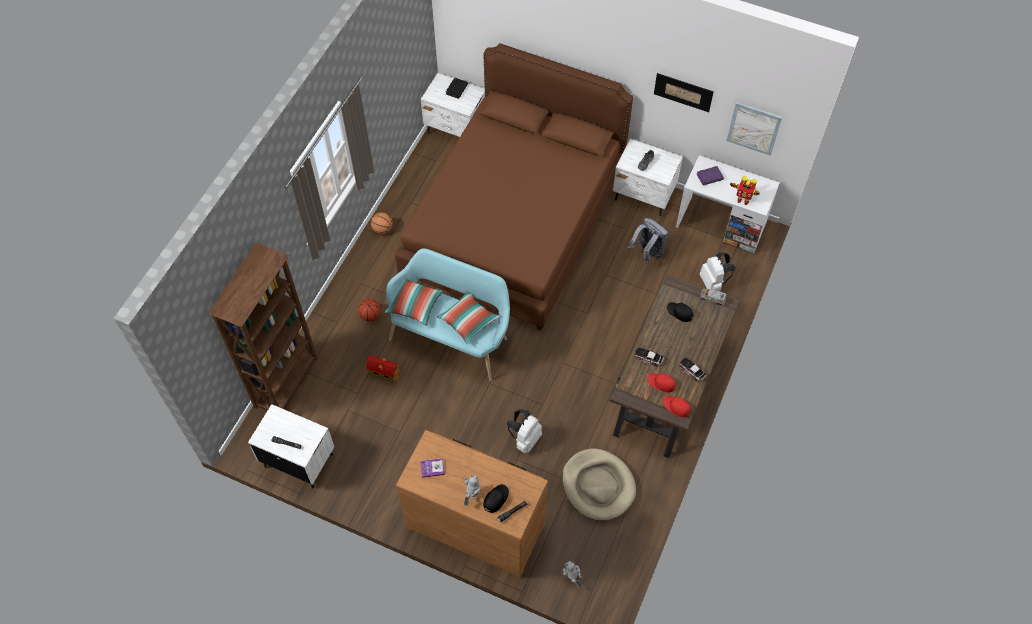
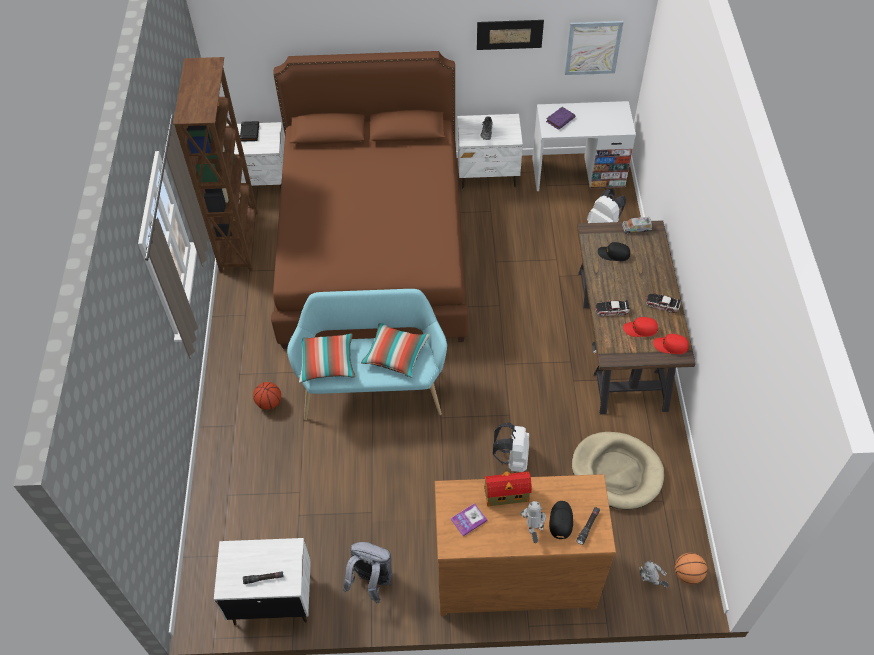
camera: 25 degrees left, 5 degrees down
(287, 382) = (211, 516): brown bookcase -> brown bookcase (240, 241)
(382, 229) = (233, 309): basketball -> basketball (688, 574)
(383, 373) = (318, 457): toy house -> toy house (505, 494)
(647, 253) = (524, 225): grey backpack -> grey backpack (371, 581)
(742, 200) = (605, 129): toy robot -> none

